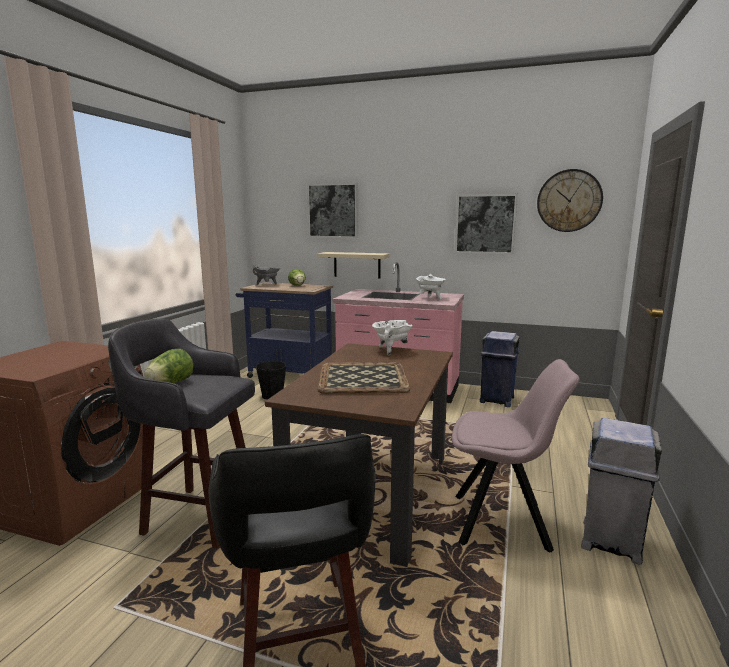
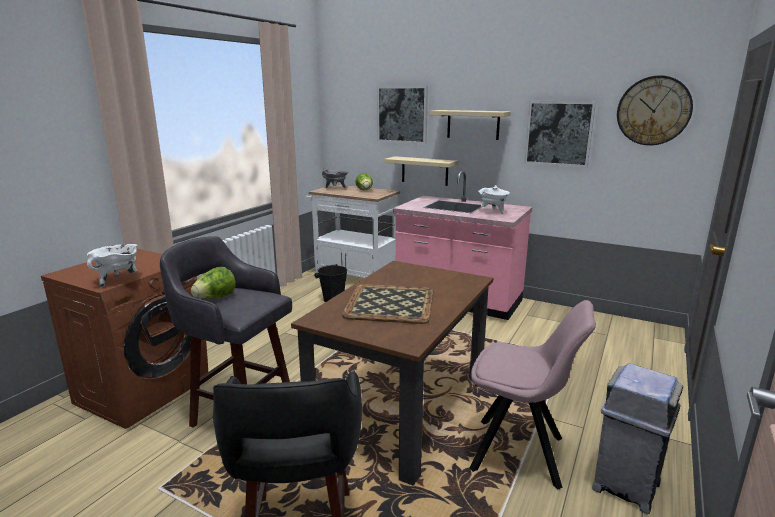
camera: 10 degrees right, 5 degrees up
(287, 374) = (353, 277): blue cart -> white cart
(391, 350) = (432, 272): white cooking pot -> white cooking pot (118, 280)
(403, 218) = (473, 124): none -> beige shelf
(496, 400) = (558, 320): blue trash can -> none

